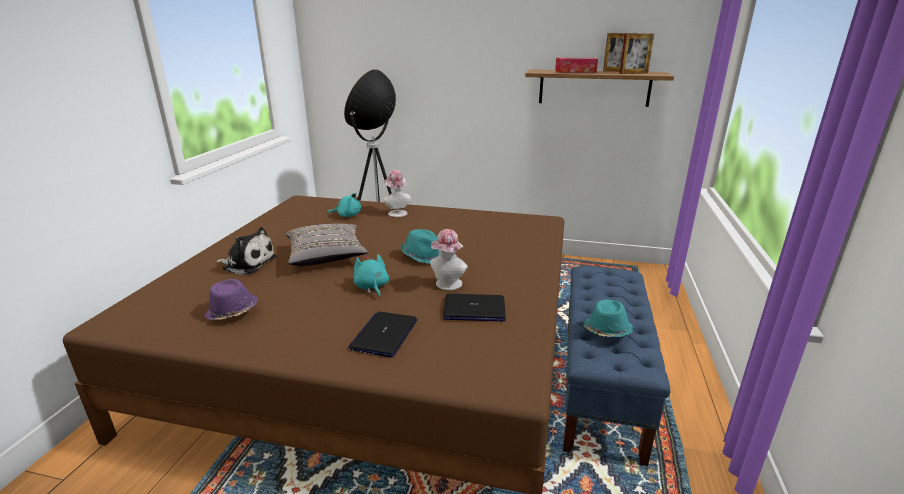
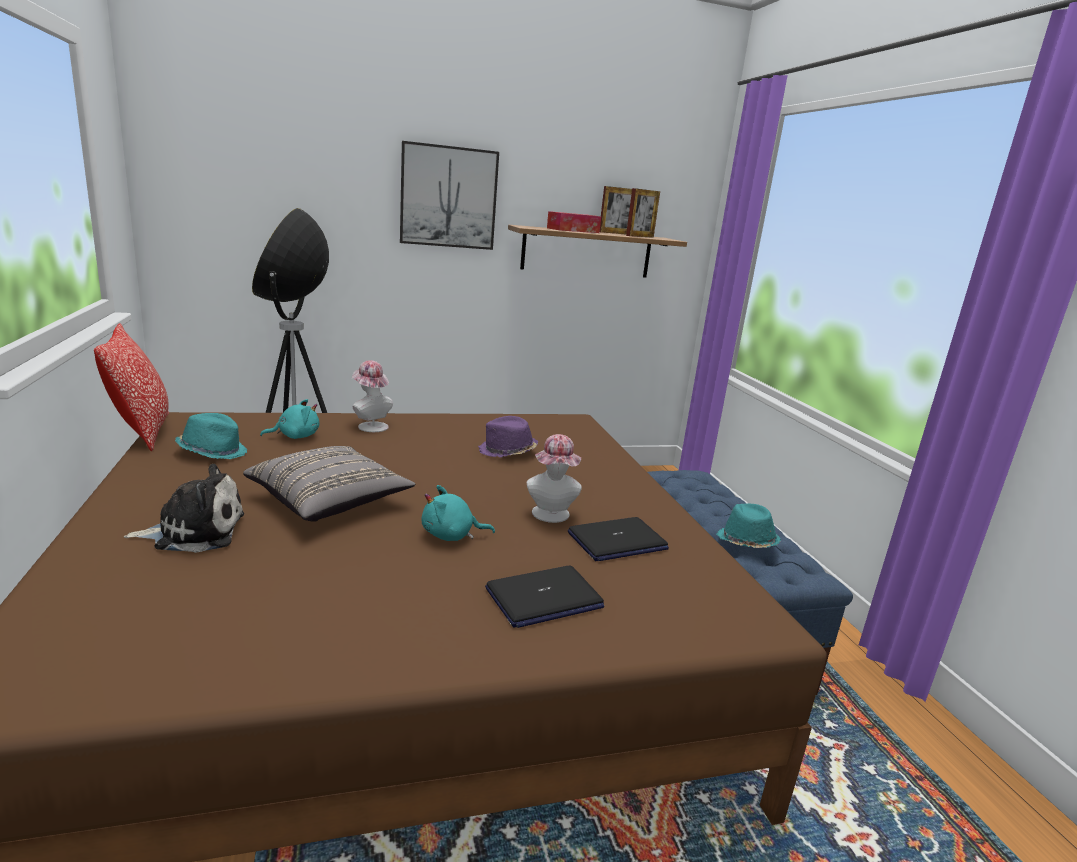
camera: 30 degrees left, 5 degrees down
(232, 312) = (257, 617): purple hat -> purple hat (507, 452)
(274, 206) = (142, 432): none -> pillow
(371, 287) = (451, 535): turquoise plush toy -> turquoise plush toy turned 45 degrees counterclockwise
(384, 335) = (544, 598): laptop -> laptop turned 105 degrees counterclockwise
(422, 256) = (475, 482): turquoise hat -> turquoise hat (213, 452)
(484, 52) = (448, 197): none -> picture

